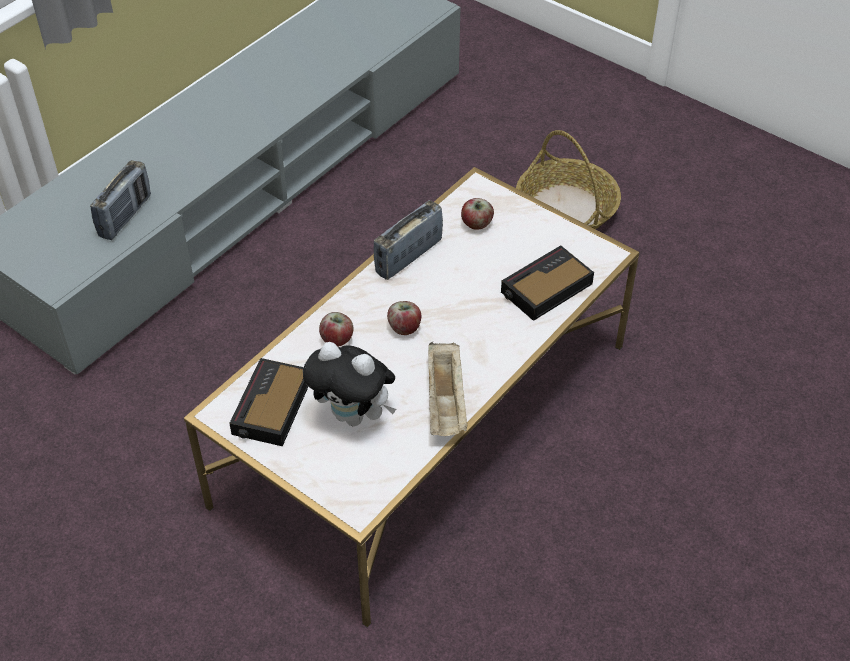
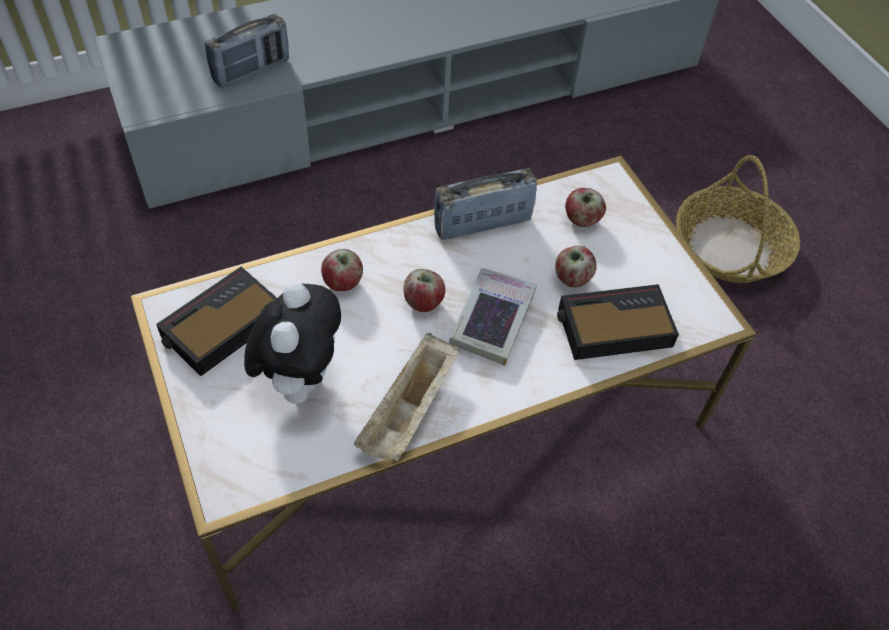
camera: 25 degrees right, 5 degrees up
(354, 416) = (299, 378): plush toy -> plush toy turned 135 degrees counterclockwise
(461, 319) = (492, 320): none -> book
(496, 267) = (572, 278): none -> apple

